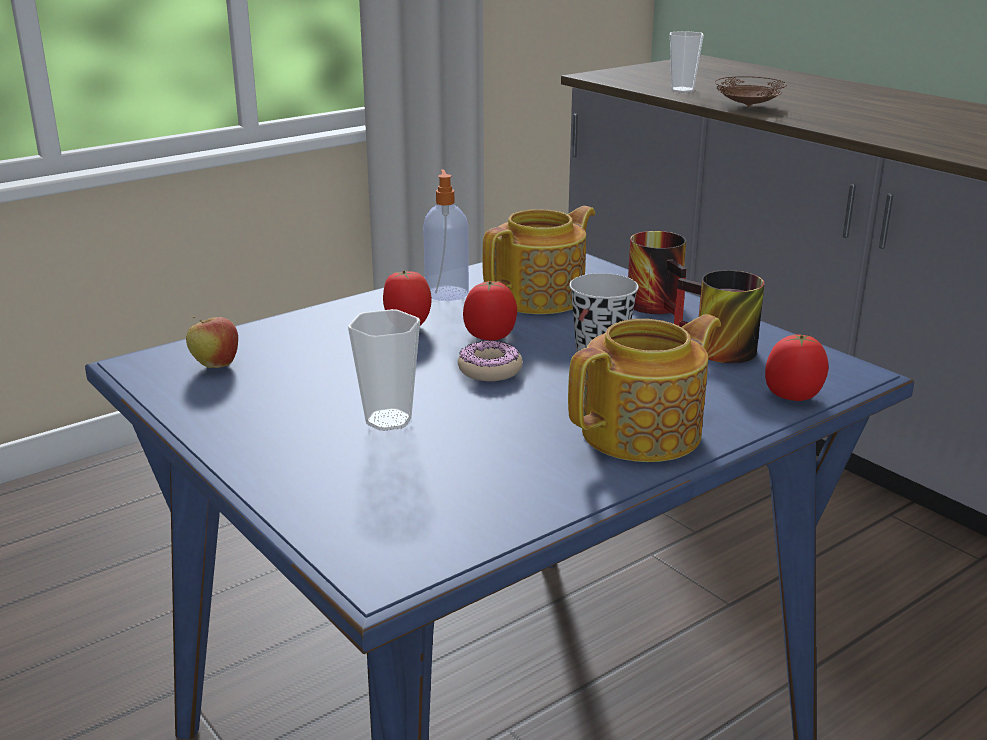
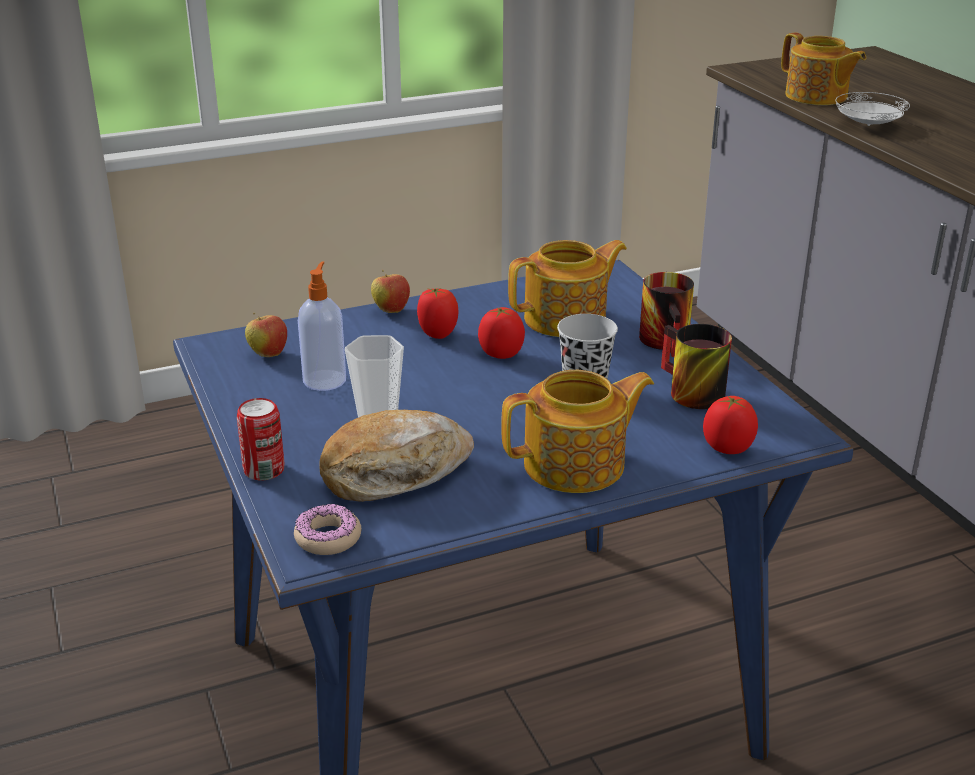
camera: 15 degrees right, 5 degrees up
(271, 488) = (264, 470): none -> can
(340, 308) = (391, 310): none -> apple
(438, 468) = (395, 472): none -> bread
(446, 293) = (488, 304): soap dispenser -> soap dispenser (325, 379)
(490, 370) = (483, 387): donut -> donut (328, 538)
(682, 90) = (816, 97): cup -> teapot
(748, 106) = (869, 126): brown plate -> white plate

